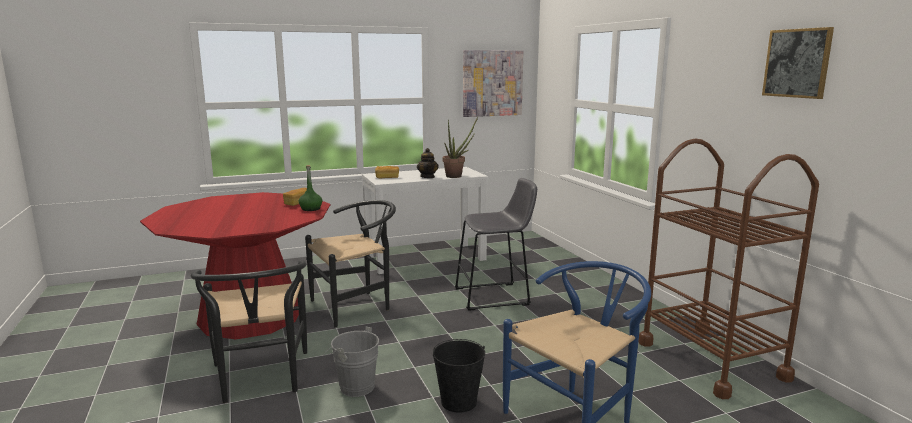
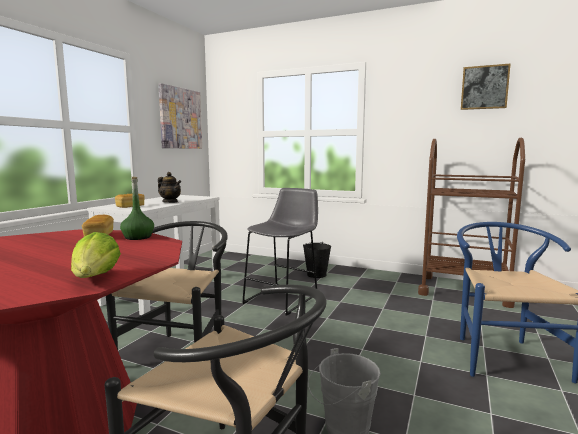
camera: 45 degrees left, 5 degrees down
(226, 231) = (95, 279): none -> lettuce
(457, 176) = (194, 199): potted plant -> none
(459, 402) = (436, 387): black bucket -> black bucket (317, 275)

